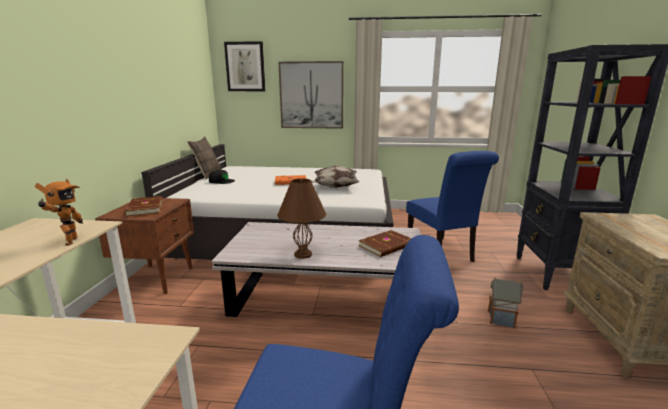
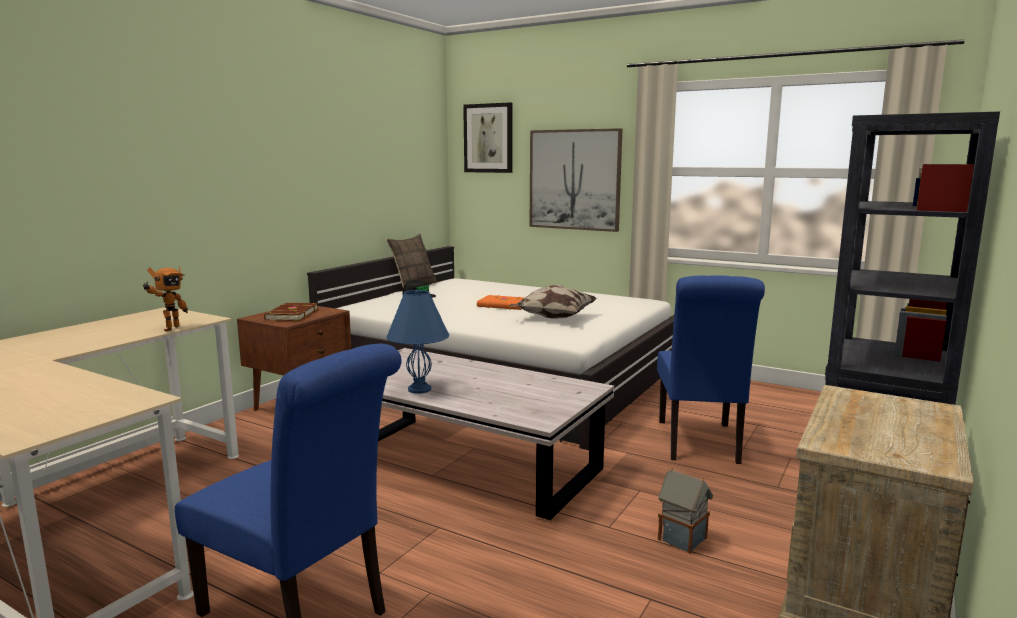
camera: 25 degrees right, 5 degrees down
(302, 254) = (419, 389): brown table lamp -> blue table lamp
(387, 246) = (535, 397): brown book -> none

